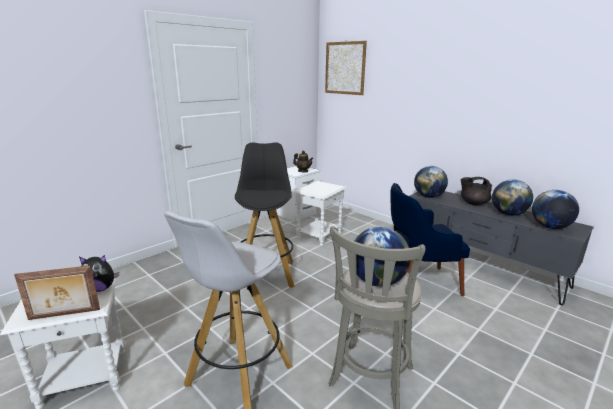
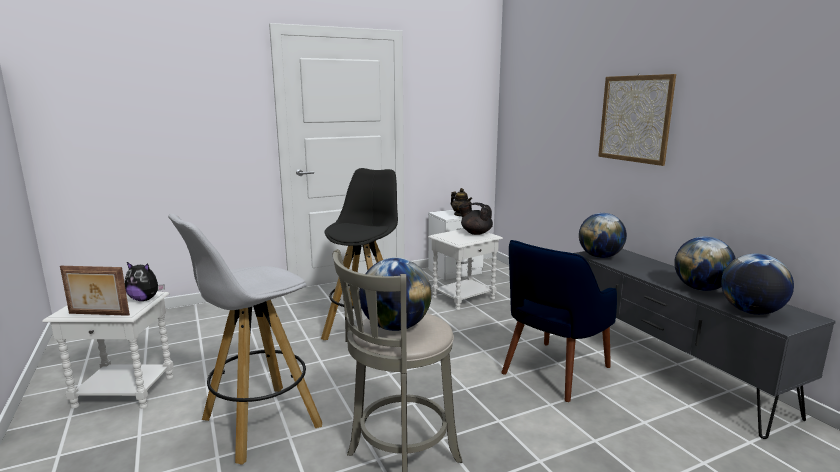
camera: 20 degrees right, 5 degrees down
(345, 67) = (525, 83): picture -> picture (635, 117)
(419, 283) = (554, 371): blue armchair -> blue armchair turned 60 degrees counterclockwise
(473, 203) = (660, 271): black teapot -> black teapot (475, 233)

